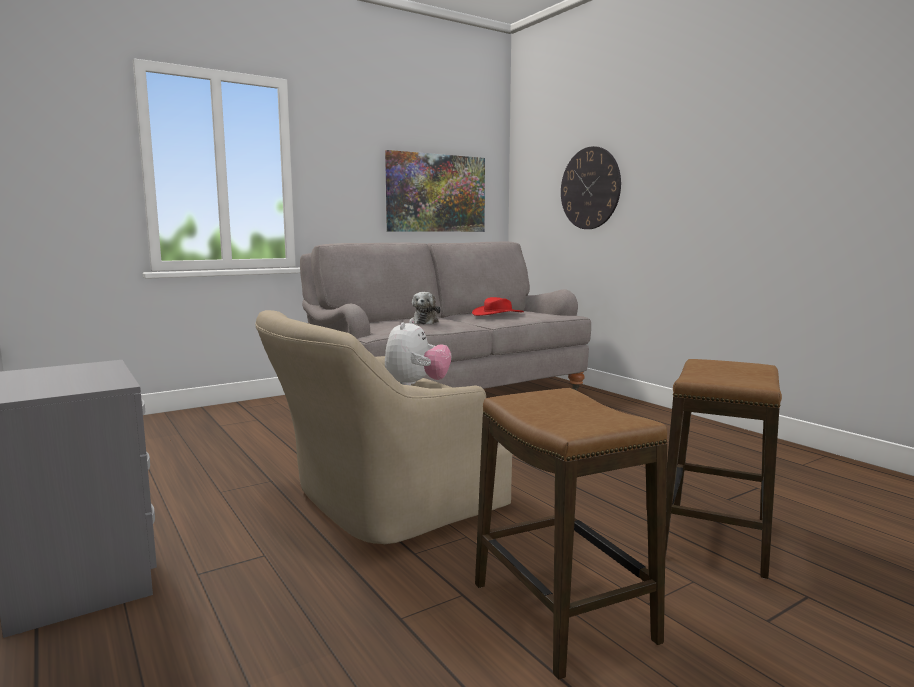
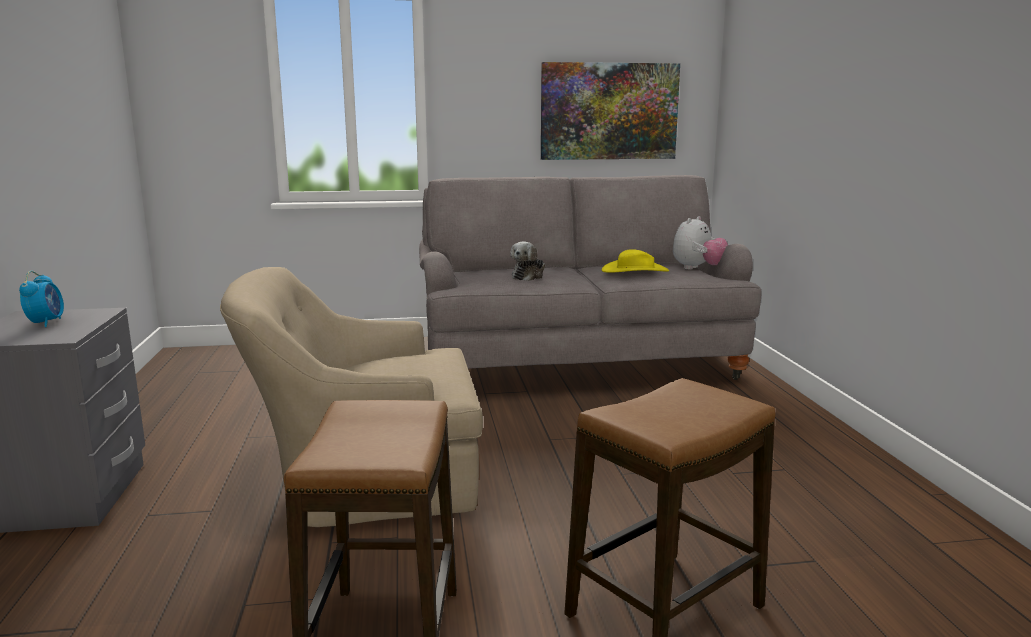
camera: 25 degrees right, 5 degrees up
(57, 376) = (46, 323): none -> alarm clock
(416, 385) = (418, 360): plush toy -> plush toy (697, 269)
(498, 313) = (635, 271): red hat -> yellow hat
(590, 188) = (789, 108): wall clock -> none

